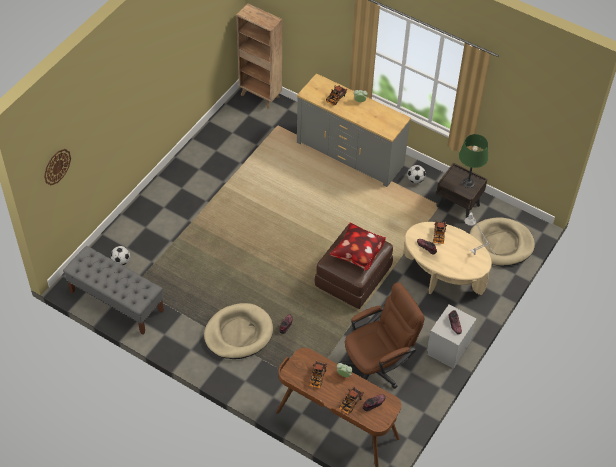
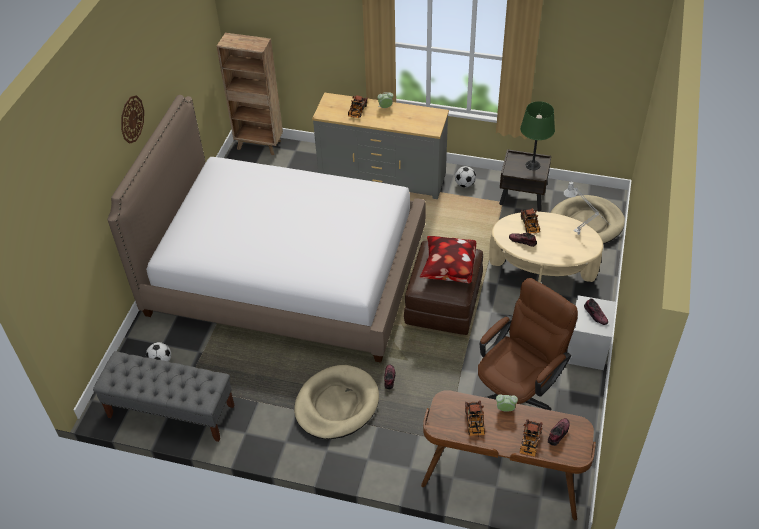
camera: 15 degrees left, 5 degrees down
(57, 166) = (53, 250): wall clock -> wall clock (131, 119)
(240, 217) = (286, 274): none -> bed

